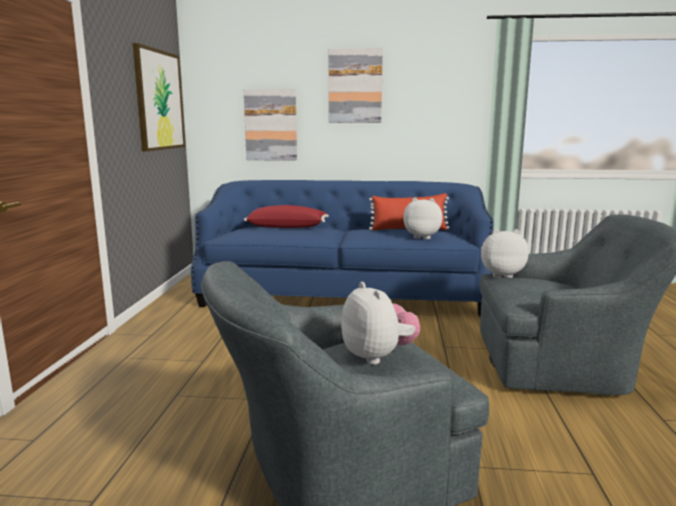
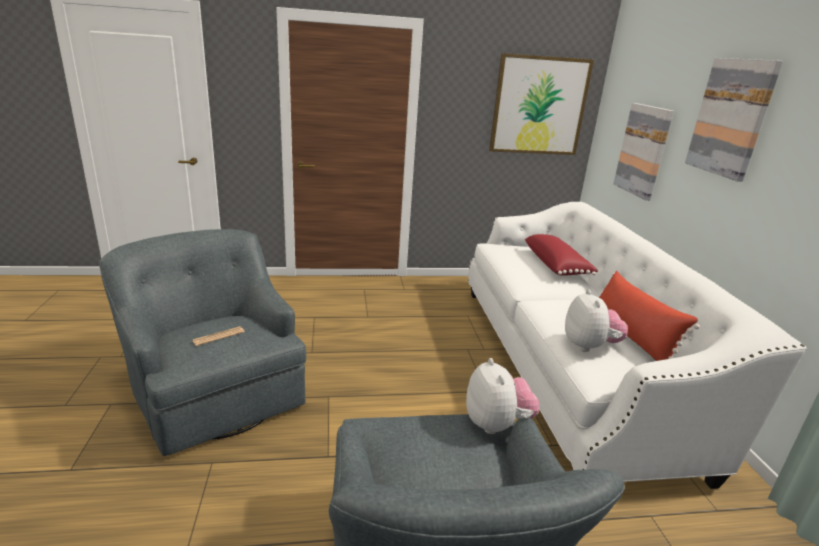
camera: 75 degrees right, 10 degrees up
(343, 294) = (567, 366): blue sofa -> white sofa
(378, 356) = (218, 336): plush toy -> newspaper

